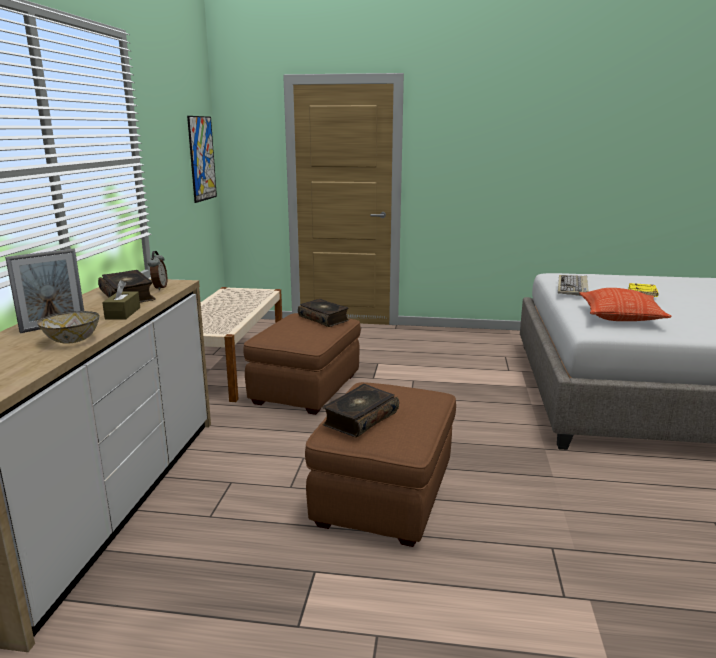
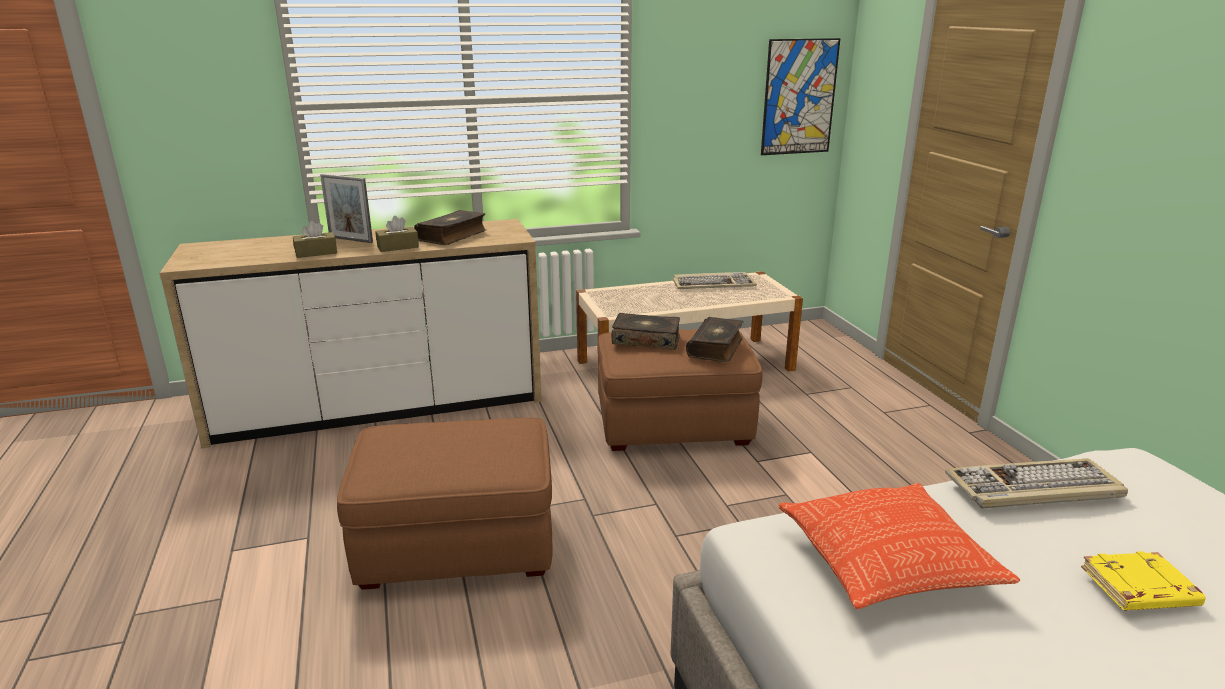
camera: 65 degrees right, 5 degrees up
(72, 340) = (316, 253): bowl -> brown tissue box
(159, 288) = (490, 237): alarm clock -> none
(222, 300) = (713, 284): none -> keyboard
(359, 419) = (417, 436): book -> book (646, 339)

